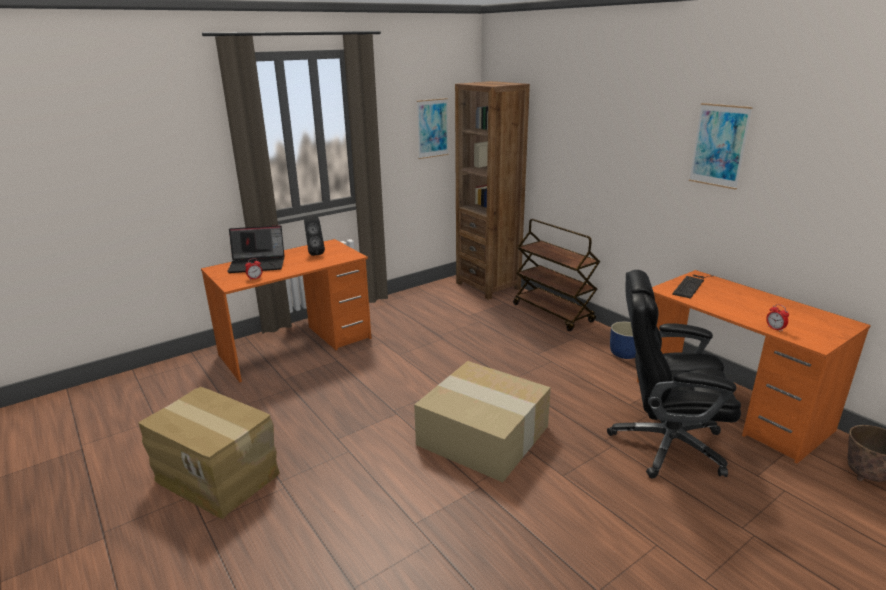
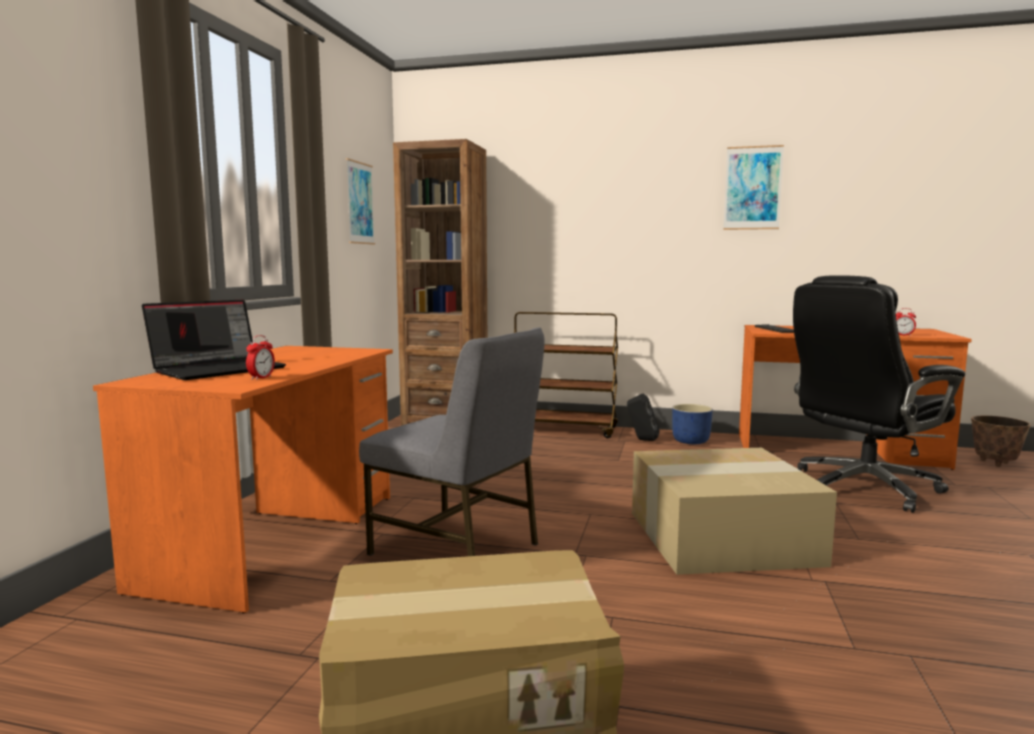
camera: 40 degrees left, 15 degrees down
(315, 253) = (295, 354): black speaker -> black speaker (641, 440)
(351, 384) = (458, 549): none -> grey chair

